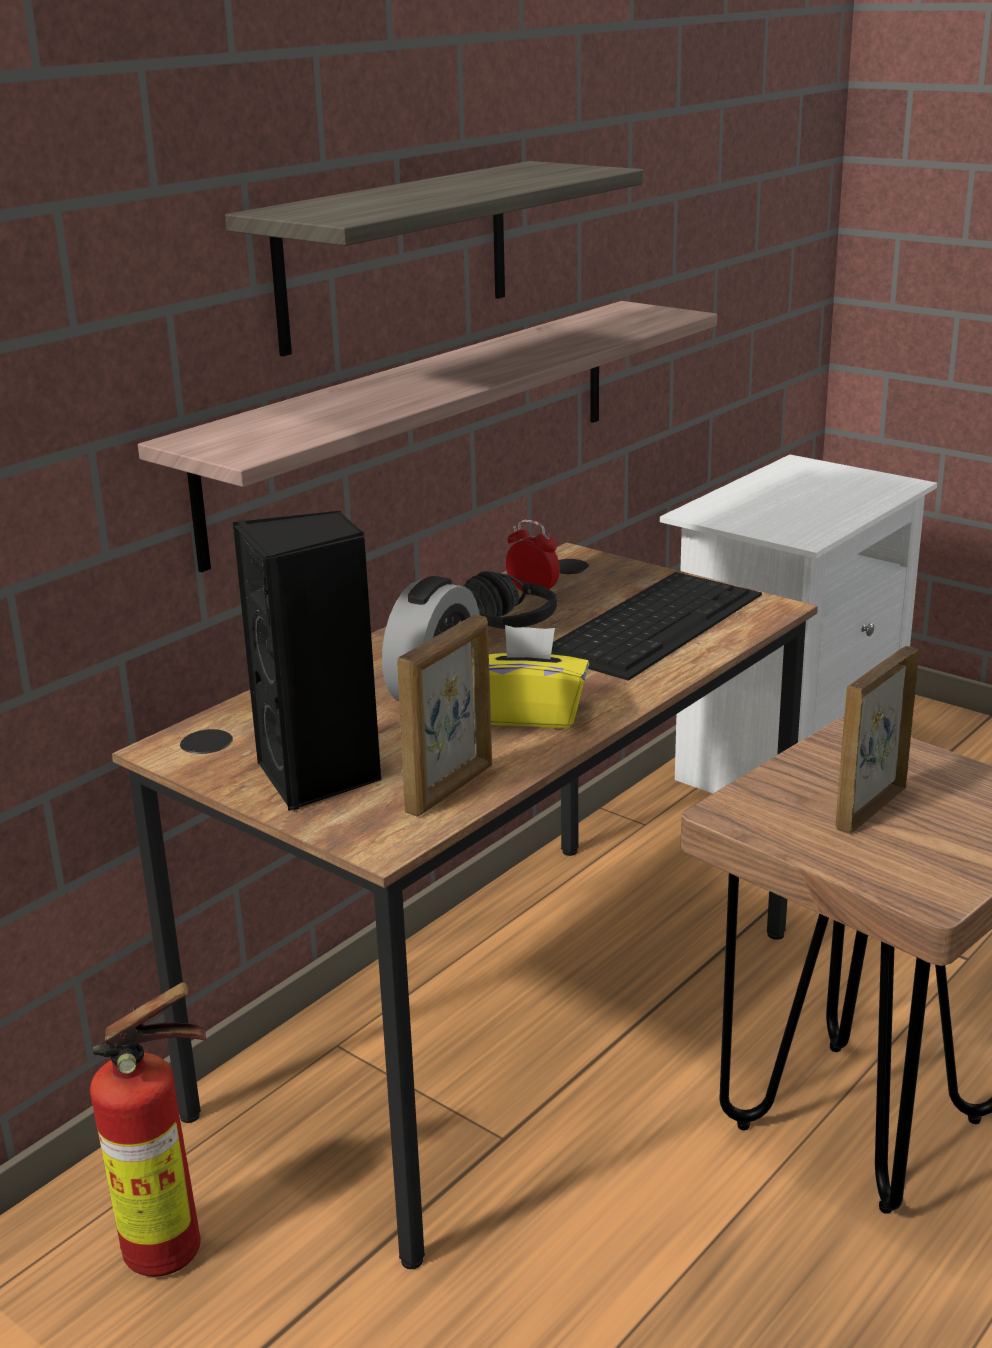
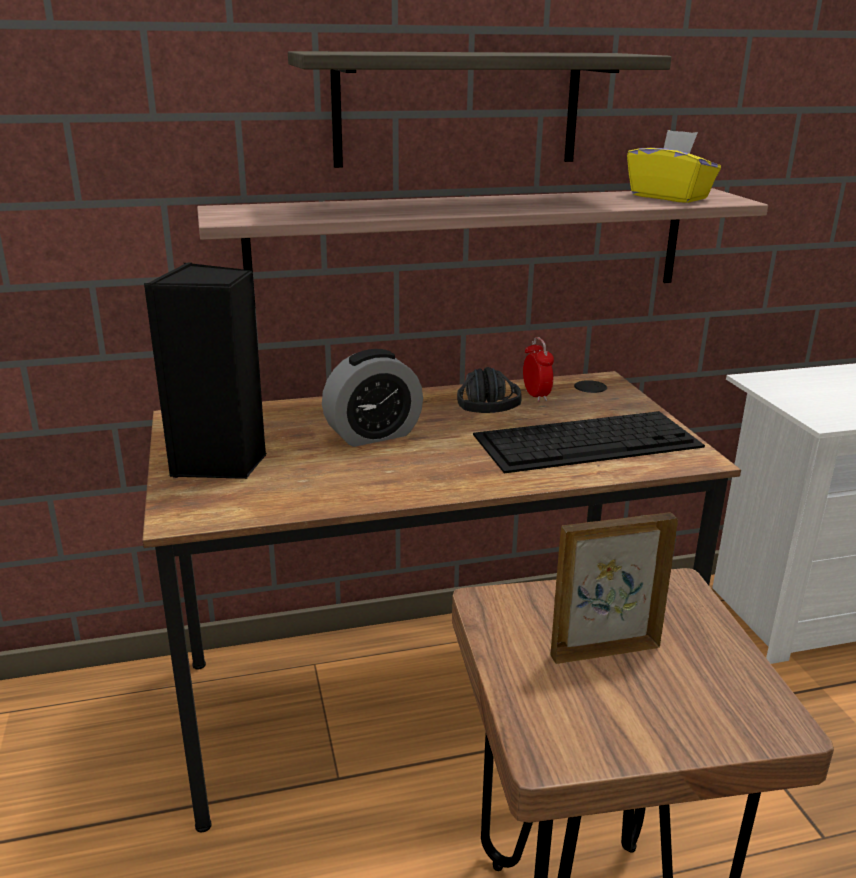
camera: 35 degrees right, 0 degrees up
(175, 1250) = (107, 739): fire extinguisher -> none
(451, 789) = (273, 500): picture frame -> none
(529, 714) = (401, 471): yellow tissue box -> yellow tissue box (669, 197)

